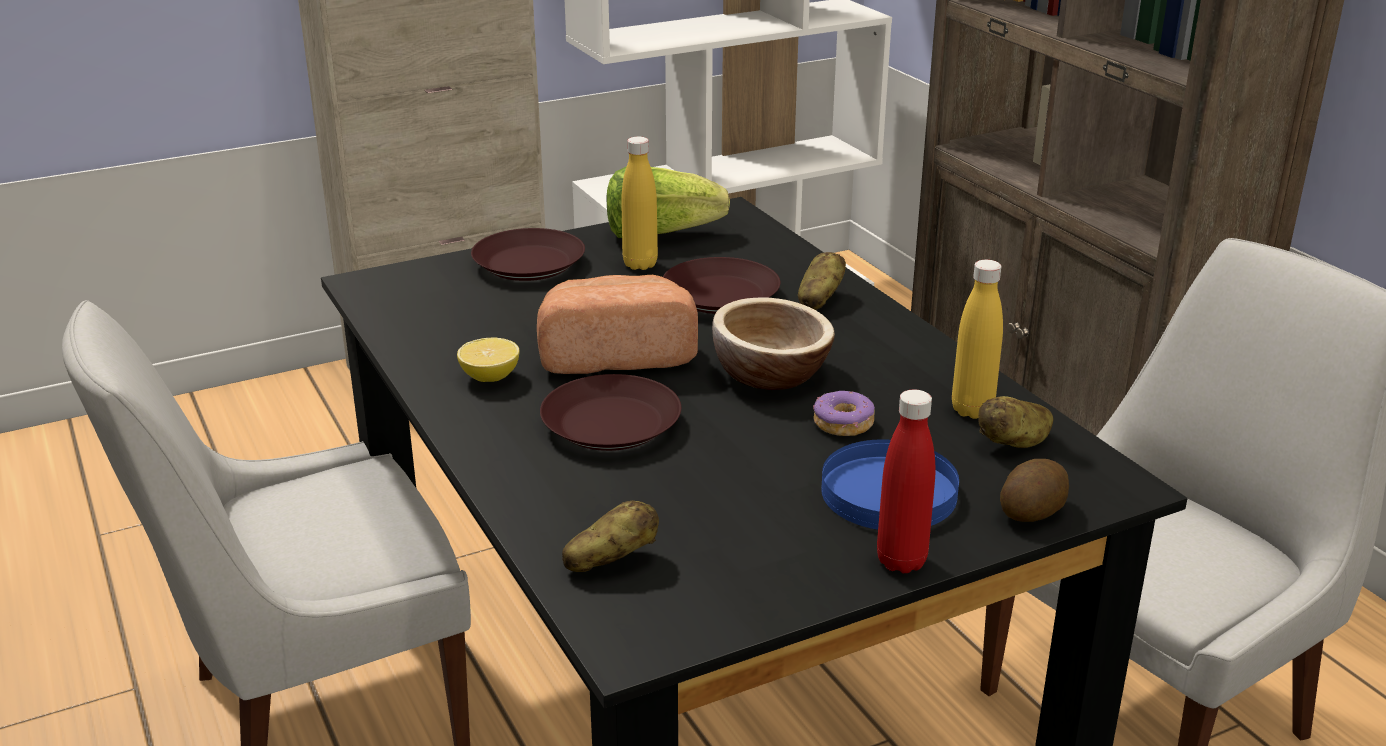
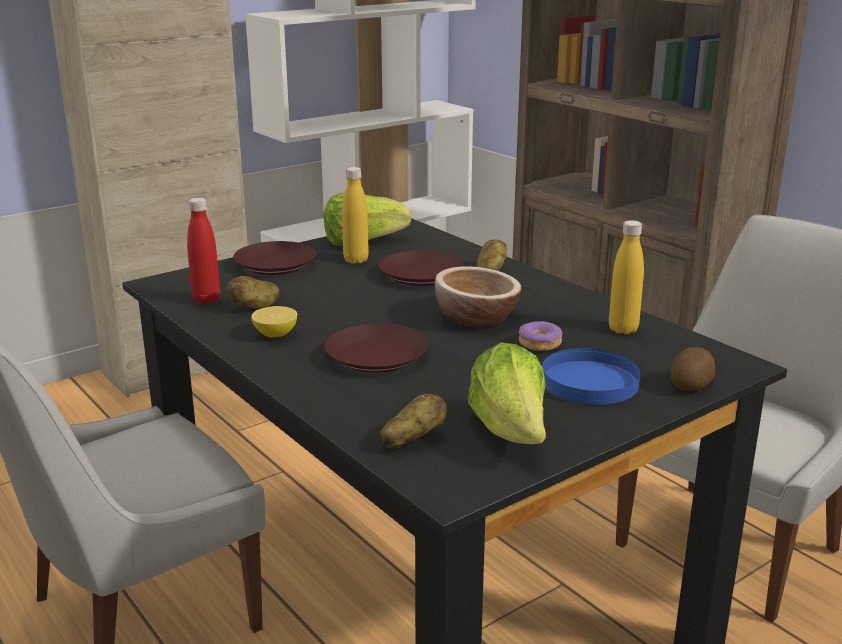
camera: 10 degrees left, 5 degrees down
(616, 355) = (362, 314): bread -> none
(748, 563) = (511, 433): none -> lettuce
(901, 561) = (617, 422): red bottle -> red bottle (206, 300)
(1014, 443) = (660, 346): potato -> potato (255, 307)

